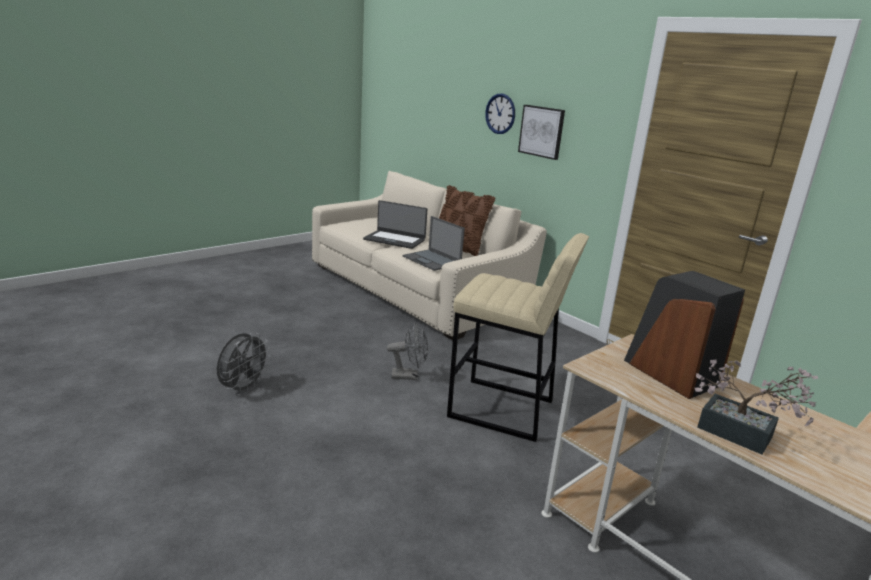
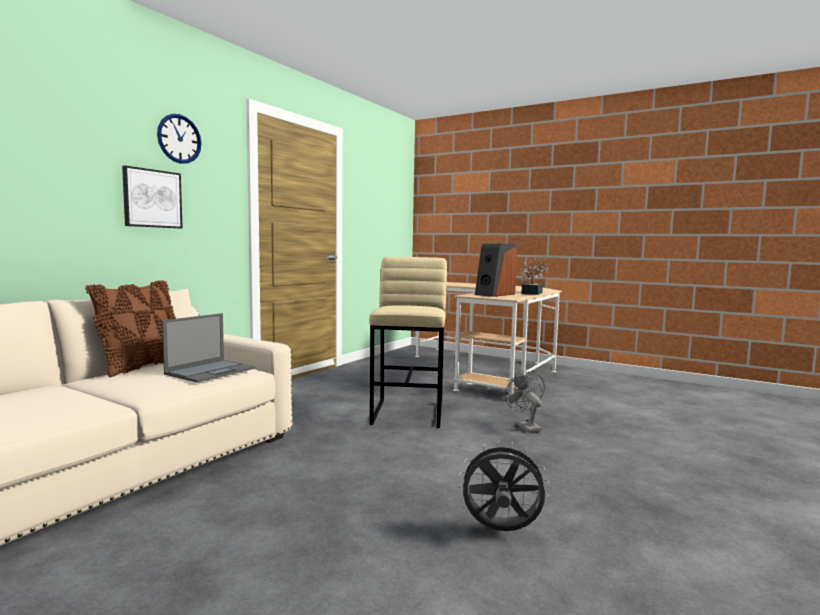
camera: 105 degrees left, 15 degrees down
(394, 240) = (97, 392): laptop -> none
(409, 376) = (382, 447): grey fan -> grey fan (525, 426)
(500, 114) = (77, 177): wall clock -> wall clock (179, 139)

